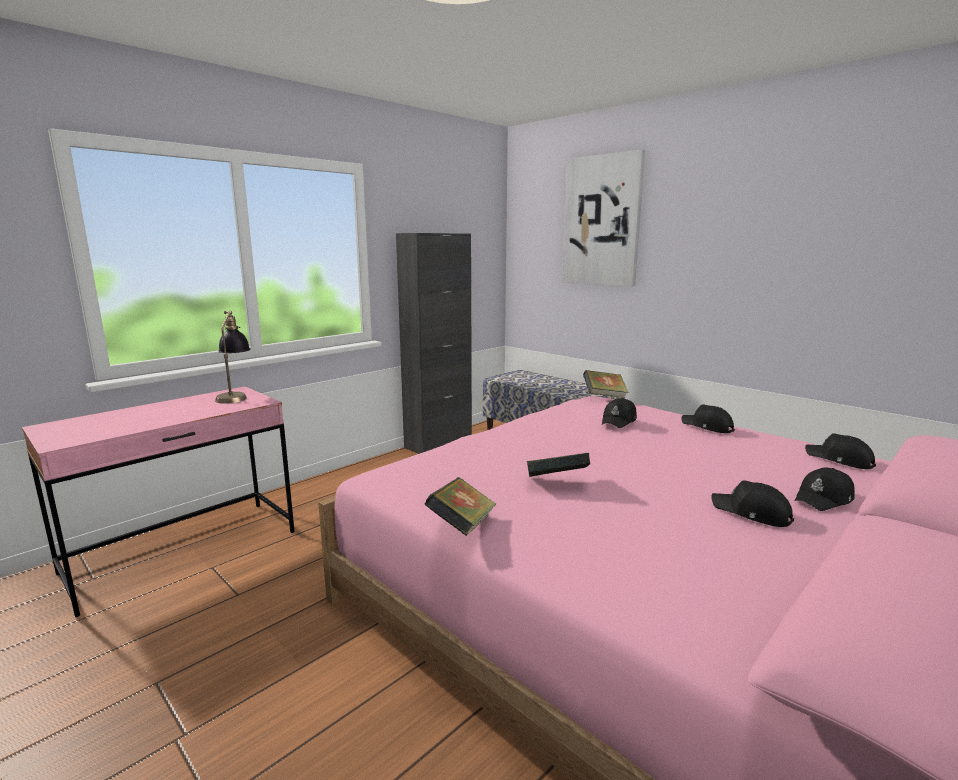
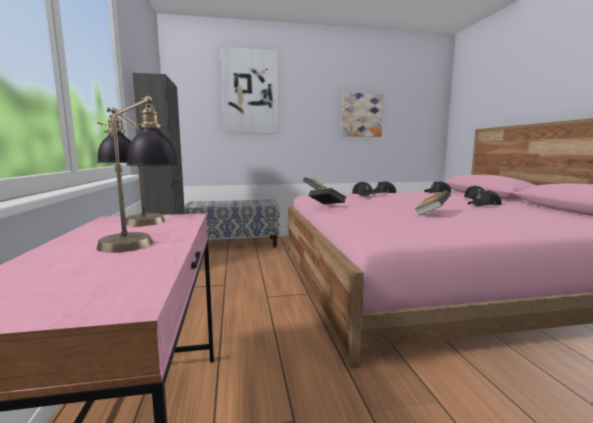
camera: 55 degrees left, 5 degrees down
(176, 414) = (143, 239): none -> table lamp
(462, 526) = (483, 232): book -> book (327, 206)
(798, 256) = (361, 115): none -> picture

